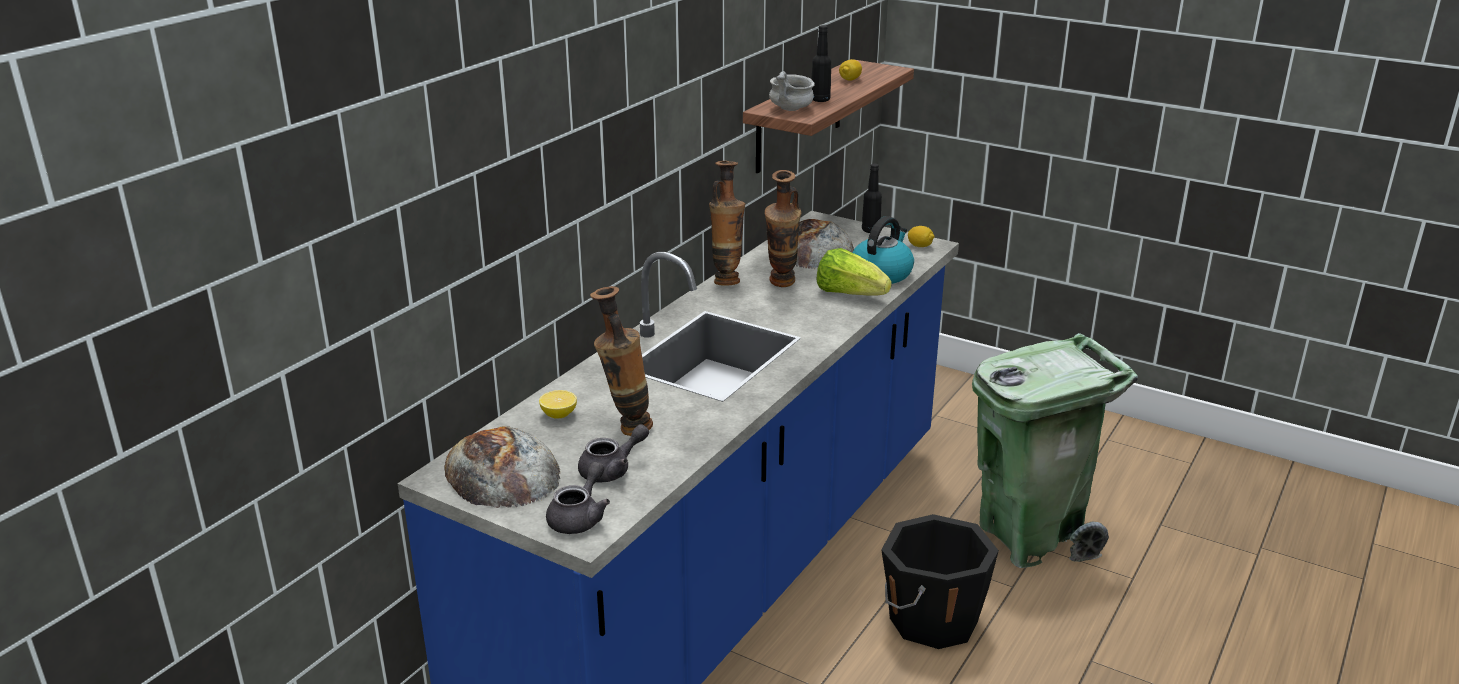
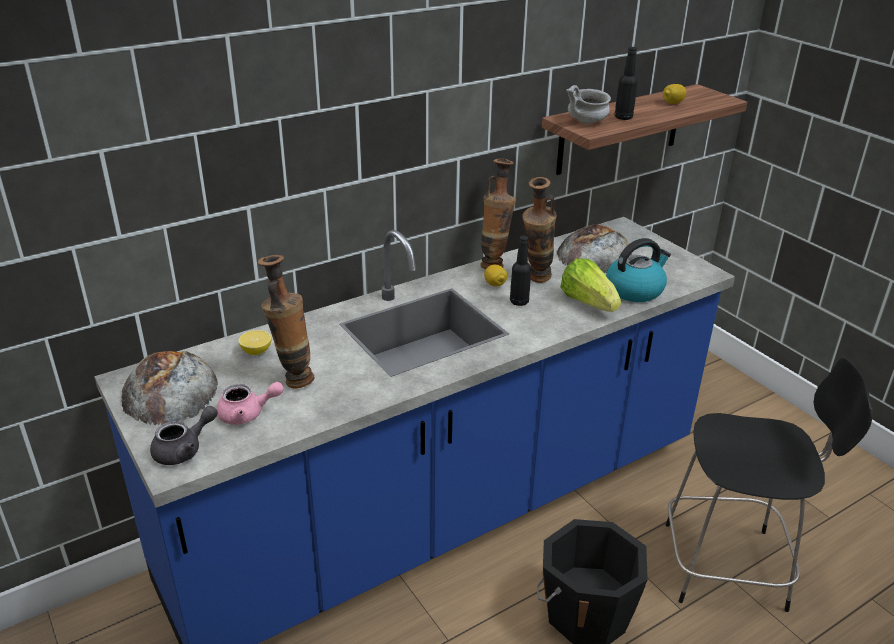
camera: 25 degrees right, 5 degrees up
(612, 470) = (247, 414): grey teapot -> pink teapot
(870, 230) = (660, 246): black bottle -> black bottle (519, 302)
(920, 246) = (694, 271): lemon -> lemon (495, 284)
(1030, 536) = (729, 566): green trash can -> black stool

